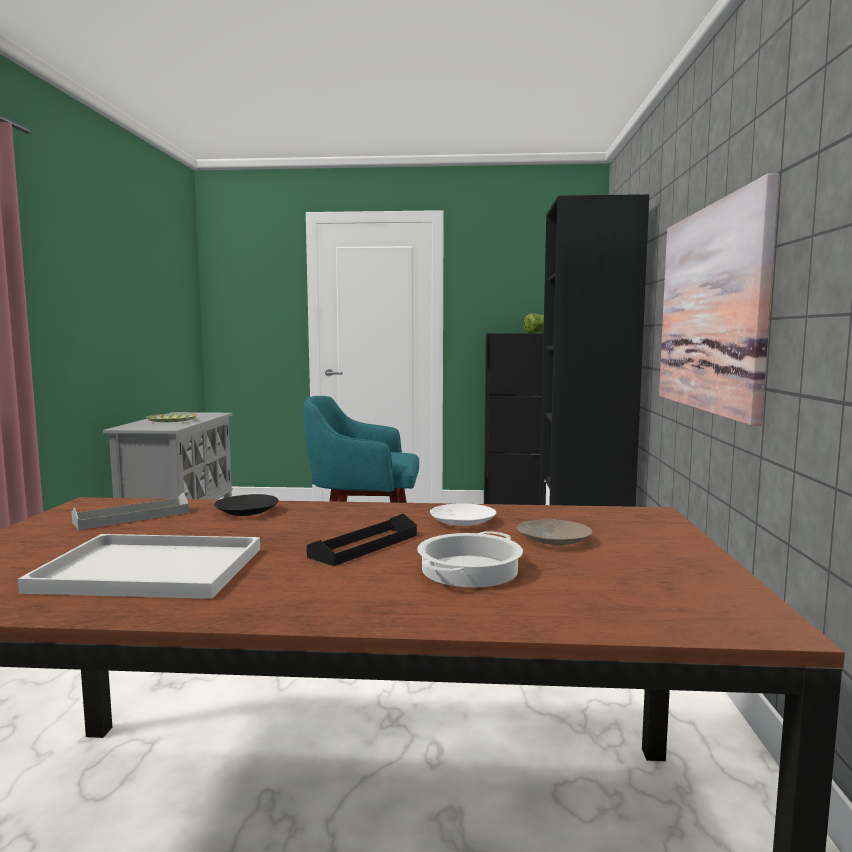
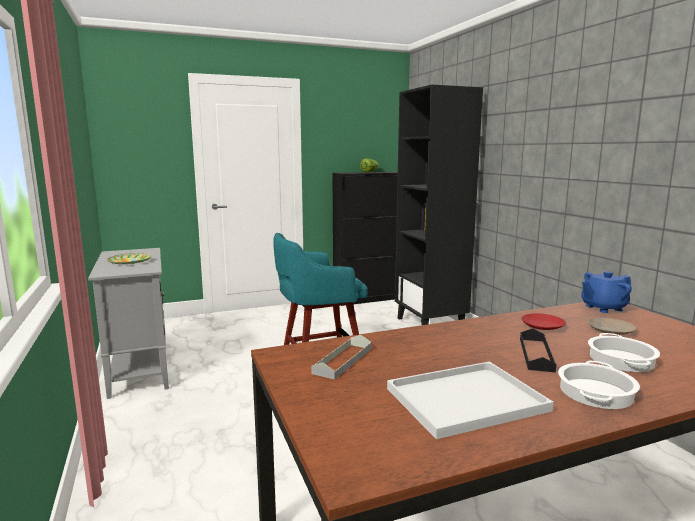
camera: 25 degrees left, 5 degrees up
(247, 512) = (407, 341): black plate -> none
(323, 593) = (595, 392): none -> cooking pot
(462, 522) = (542, 326): white plate -> red plate
(624, 515) = (603, 308): none -> blue teapot
(711, 309) = (563, 171): picture -> none

